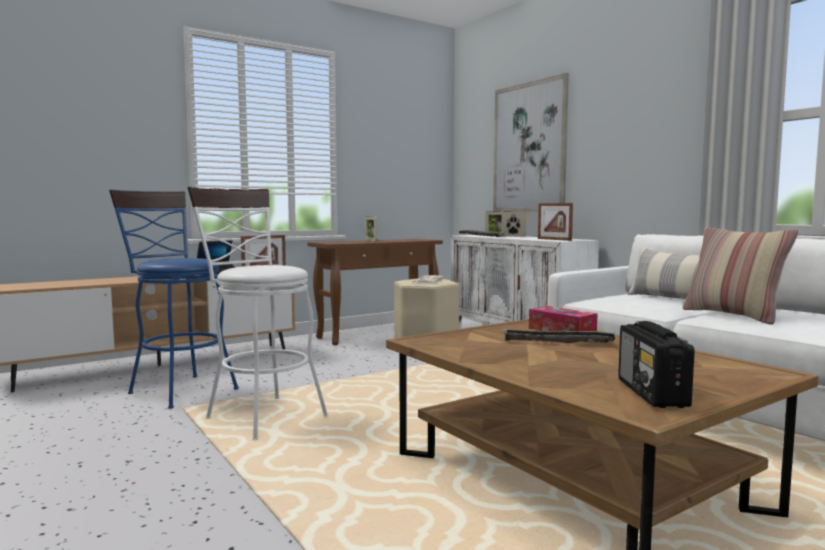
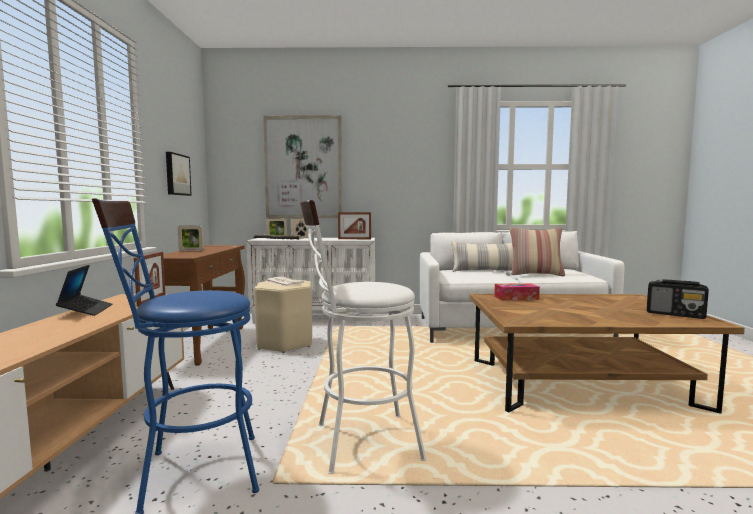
camera: 55 degrees left, 0 degrees up
(394, 167) = (176, 174): none -> picture
(558, 342) = (546, 303): tray -> none

